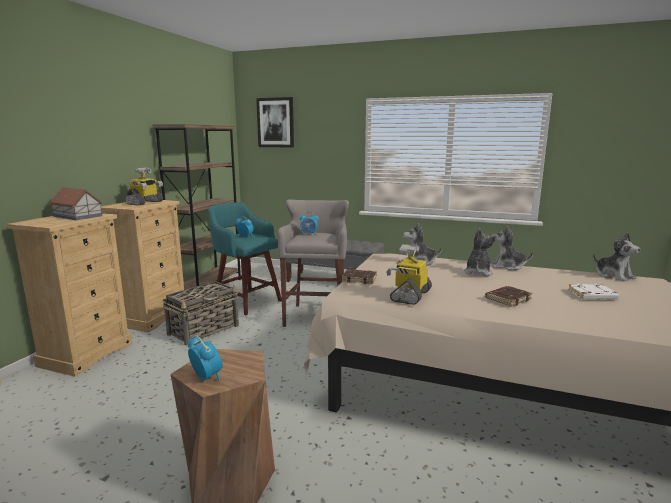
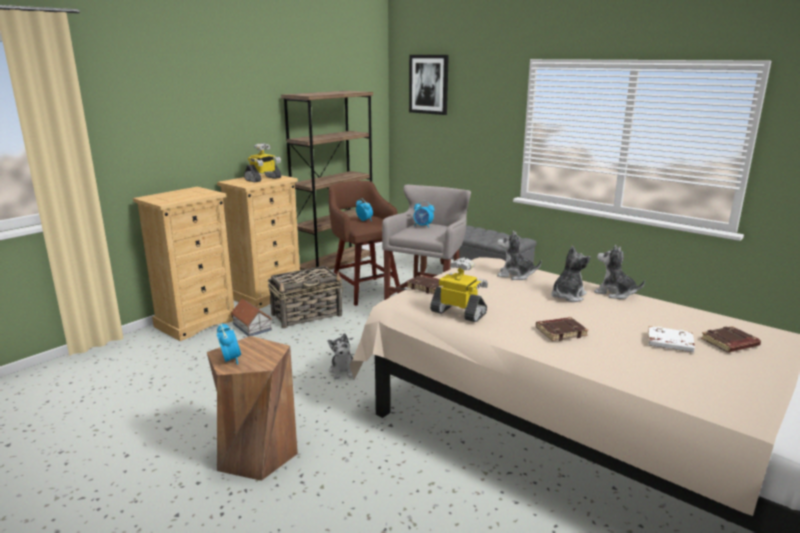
camera: 20 degrees right, 5 degrees up
(77, 216) = (192, 193): toy house -> toy house (252, 326)
(246, 301) = (364, 290): turquoise stool -> brown stool
(410, 295) = (459, 313): toy robot -> toy robot turned 75 degrees clockwise
(613, 276) = (739, 323): plush toy -> plush toy (343, 371)
(629, 290) = (730, 343): none -> brown book

